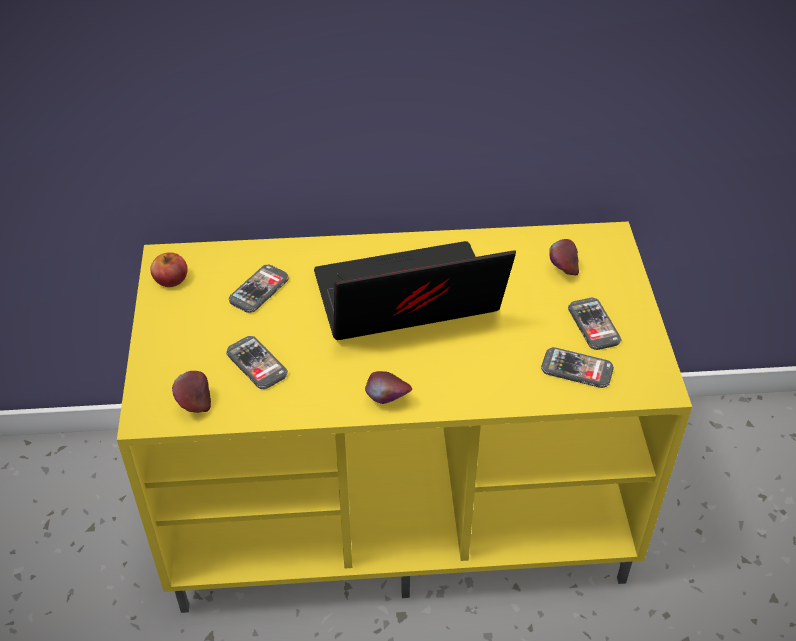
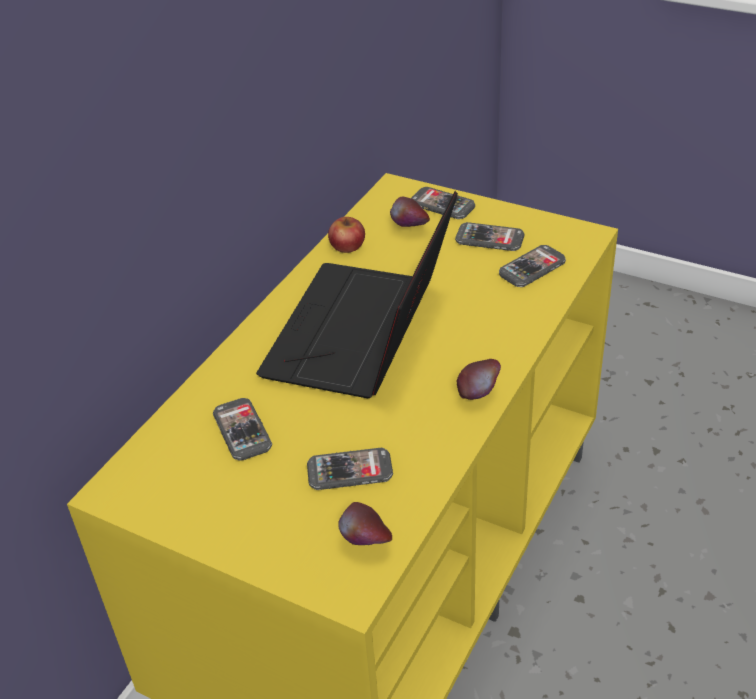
camera: 55 degrees left, 5 degrees down
(171, 279) = (151, 498): apple -> apple (347, 245)
(614, 275) = (442, 205): none -> phone

